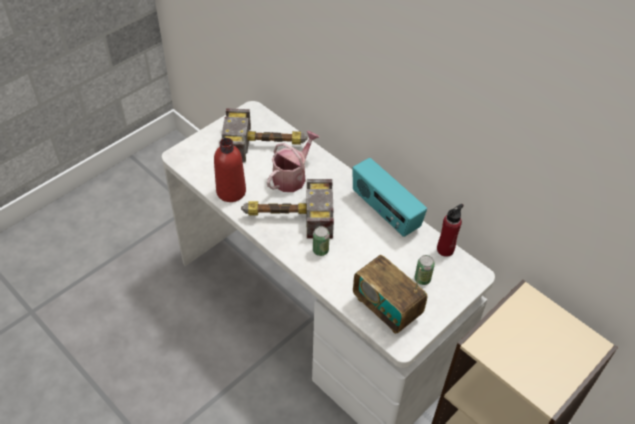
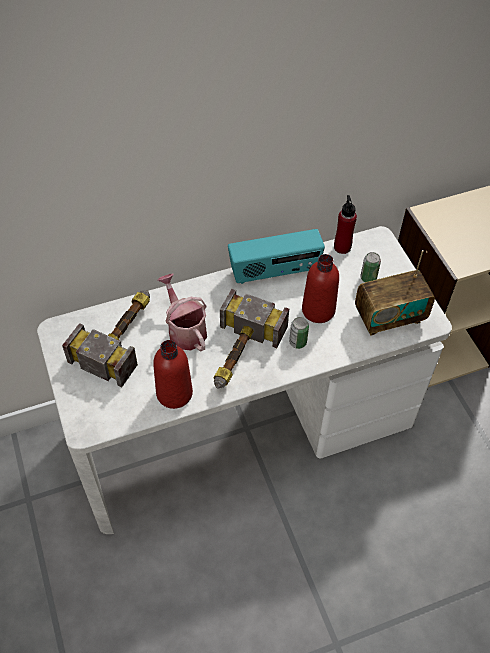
camera: 65 degrees left, 5 degrees up
(362, 254) = (318, 310): none -> red bottle

